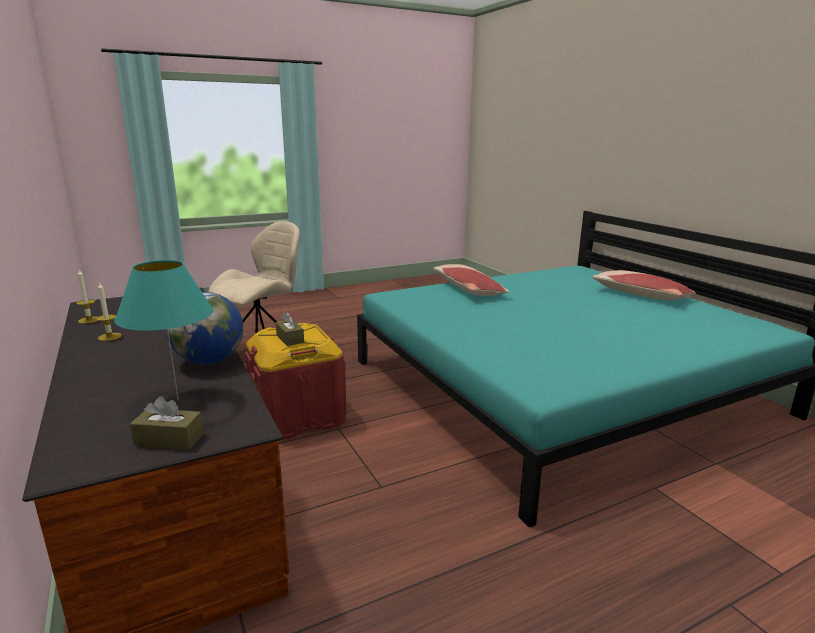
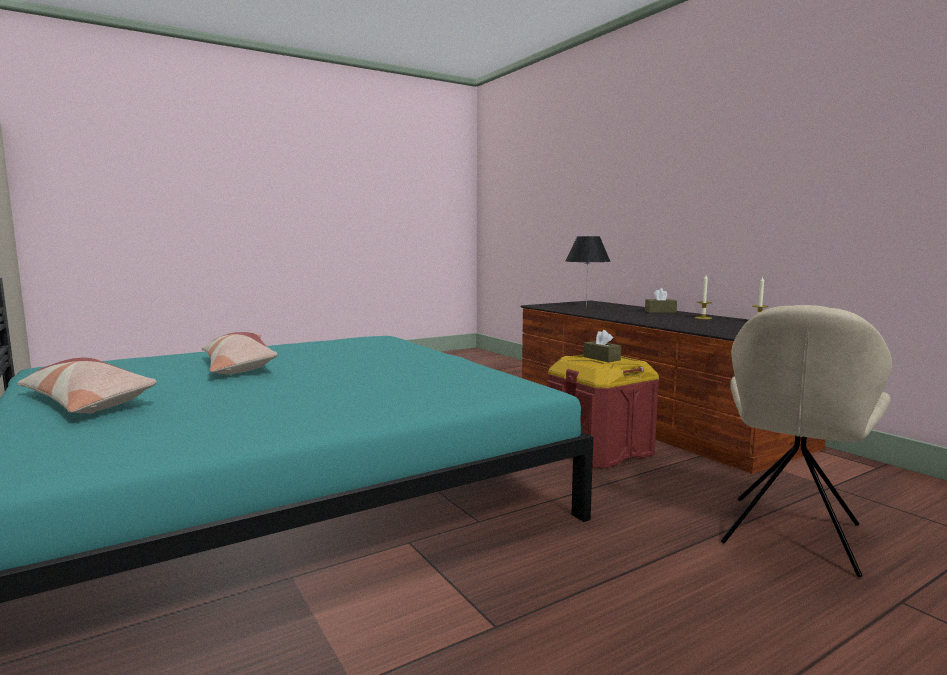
camera: 175 degrees right, 10 degrees down
(169, 439) = (565, 304): brown tissue box -> brown tissue box (660, 311)
(178, 399) = (585, 308): turquoise table lamp -> black table lamp
(210, 361) = (600, 313): globe -> none
(468, 289) = (396, 403): pillow -> pillow (238, 367)

